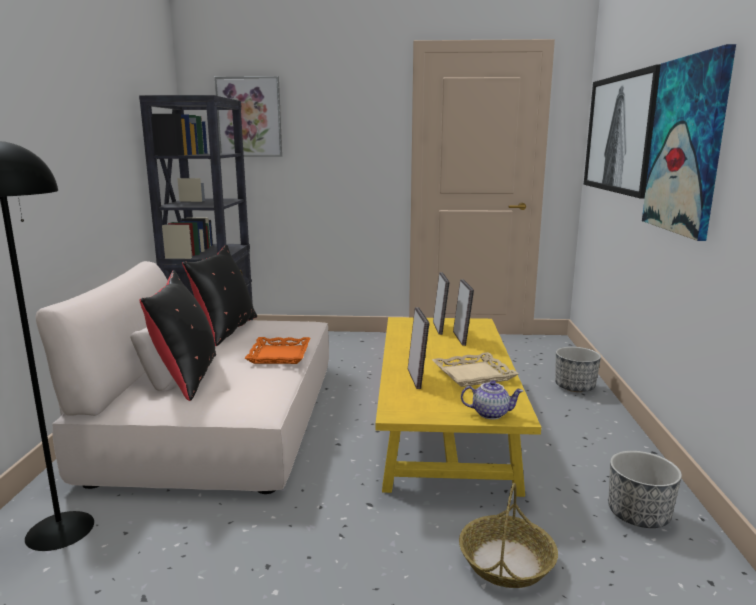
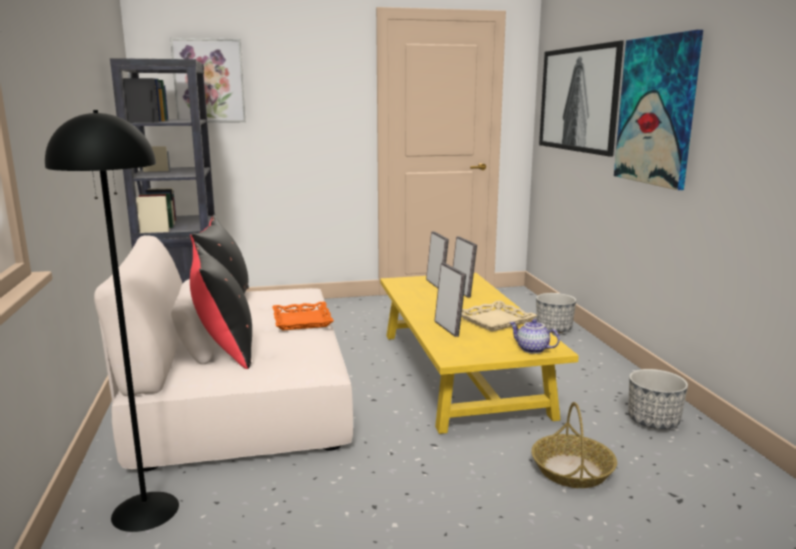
camera: 15 degrees left, 0 degrees up
(490, 413) = (532, 349): teapot -> teapot turned 135 degrees counterclockwise

